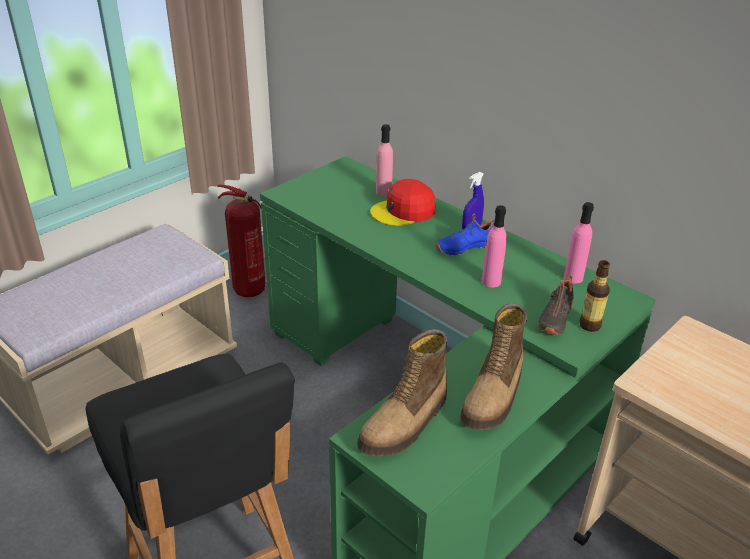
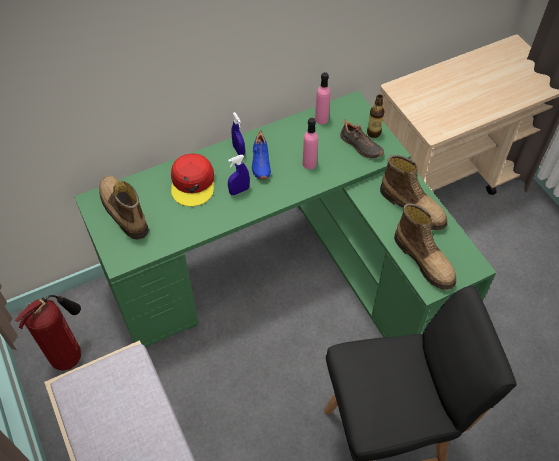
camera: 70 degrees left, 20 degrees up
(342, 182) = (123, 211): none -> boot
(383, 192) = (156, 187): pink bottle -> none
(413, 241) = (239, 191): none -> blue spray bottle

